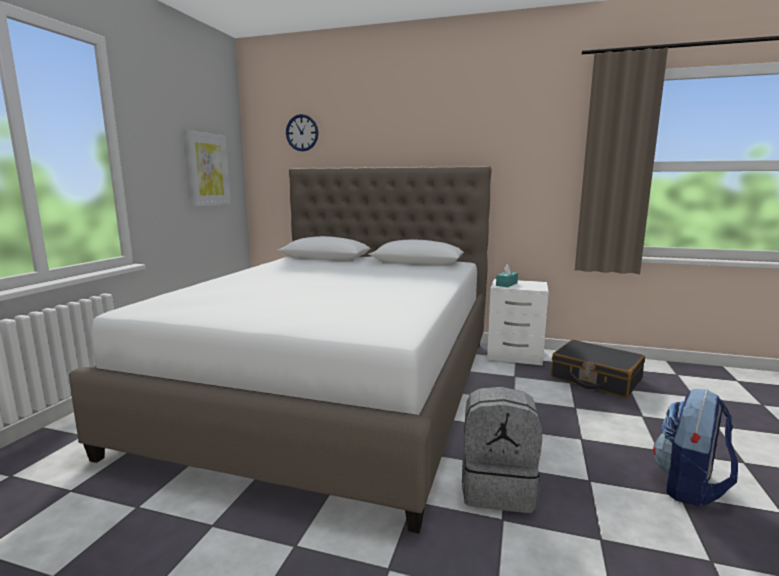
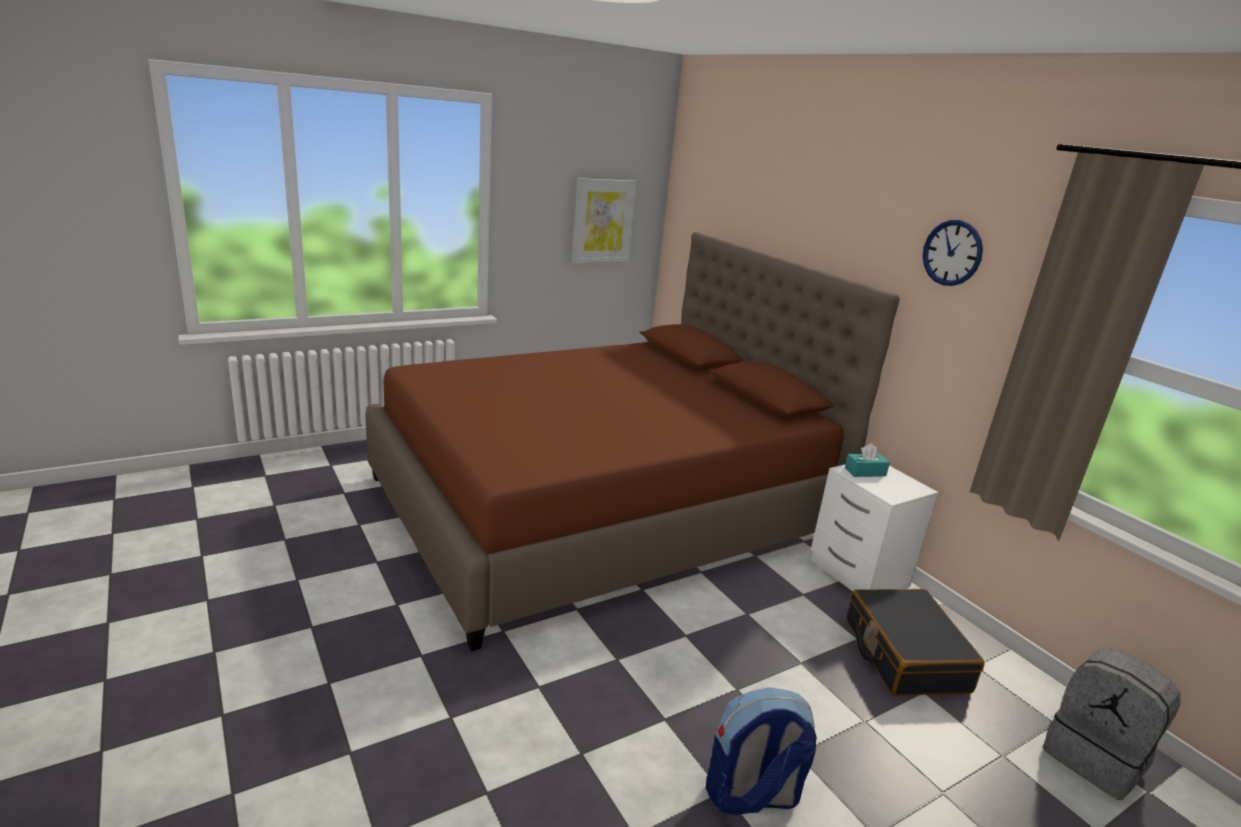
camera: 40 degrees right, 10 degrees up
(302, 133) = (719, 188): wall clock -> wall clock (952, 253)
(336, 388) = (602, 508): white bed -> brown bed
(498, 488) = (577, 667): grey backpack -> grey backpack (1094, 759)

